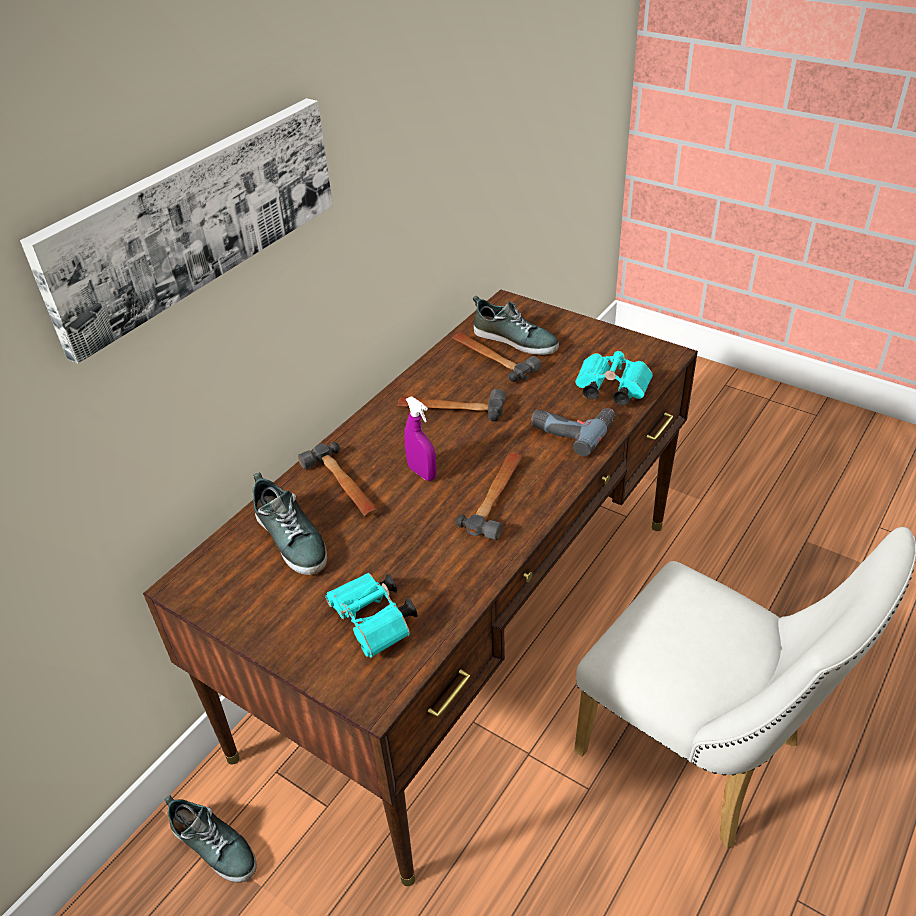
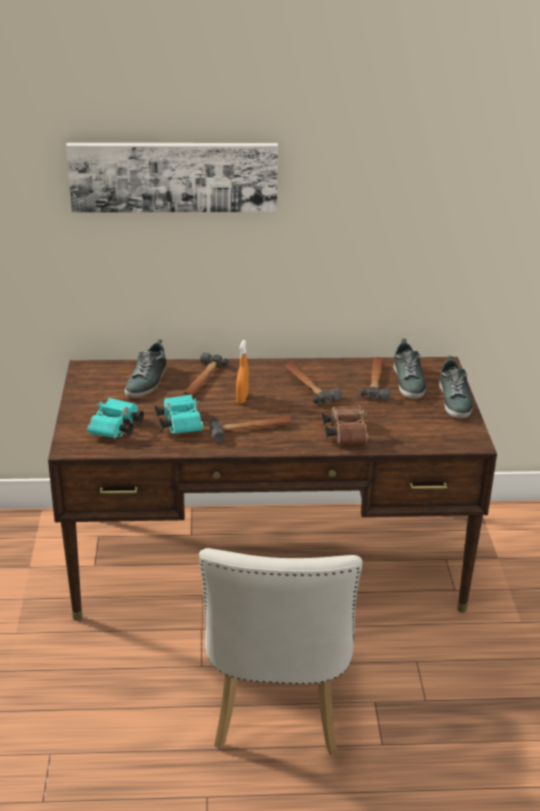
camera: 50 degrees right, 10 degrees down
(215, 845) = (38, 538): shoe -> shoe (455, 400)
(422, 473) = (242, 398): purple spray bottle -> orange spray bottle
(572, 428) = (345, 433): power drill -> brown binoculars
(609, 390) = (402, 433): turquoise binoculars -> turquoise binoculars (179, 423)

